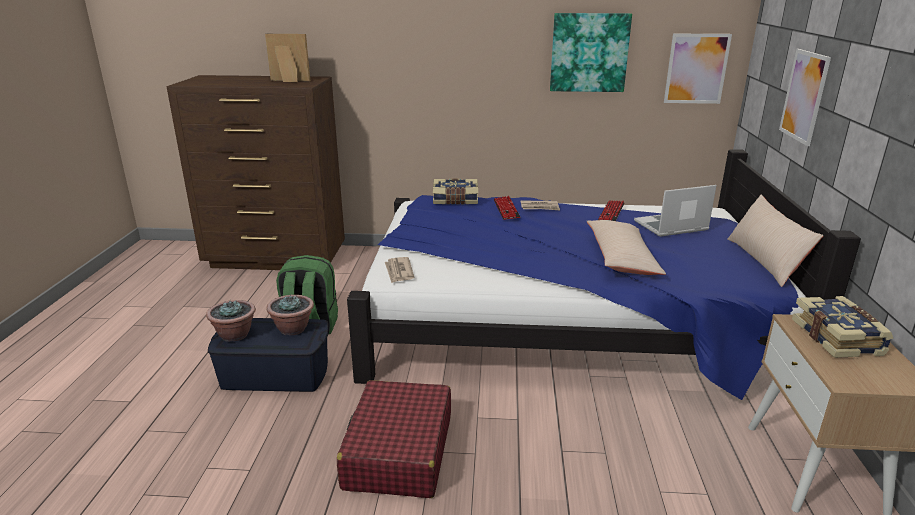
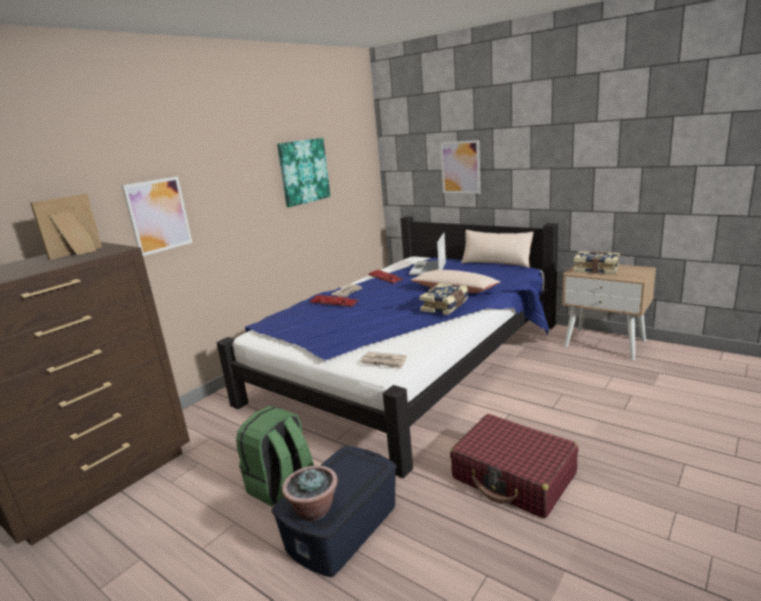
camera: 55 degrees left, 5 degrees down
(293, 329) = (341, 468): potted plant -> none
(455, 200) = (285, 315): book -> book (445, 306)
(696, 69) = (359, 172): picture -> picture (158, 215)

